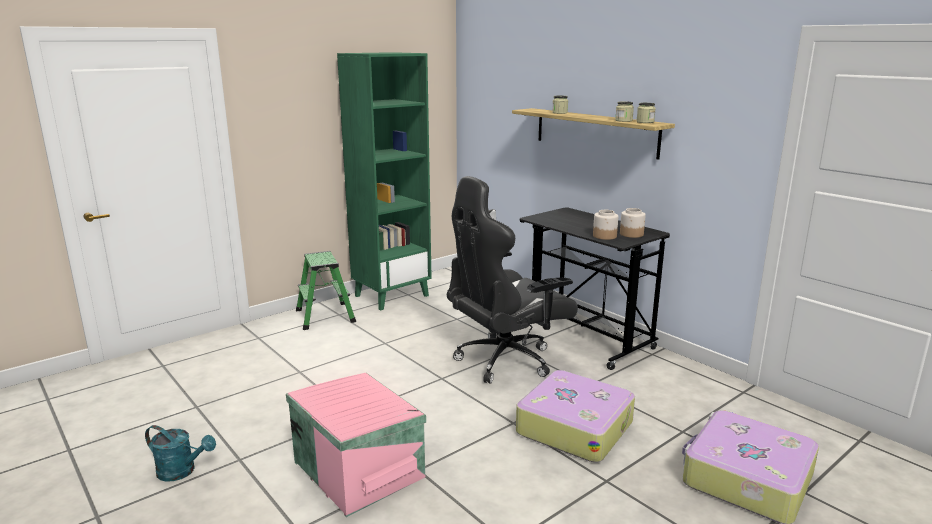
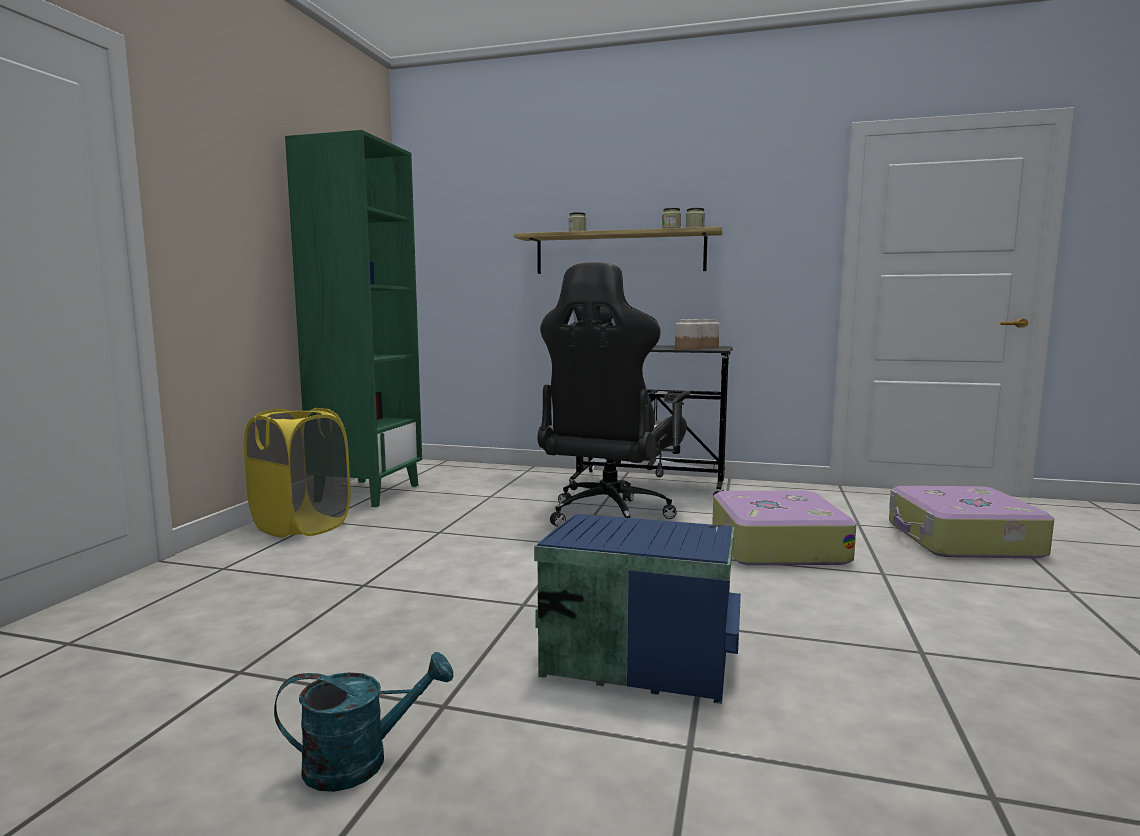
camera: 35 degrees left, 10 degrees down
(325, 316) = (302, 526): green step ladder -> yellow laundry basket
(359, 468) = (638, 650): pink storage box -> blue storage box

